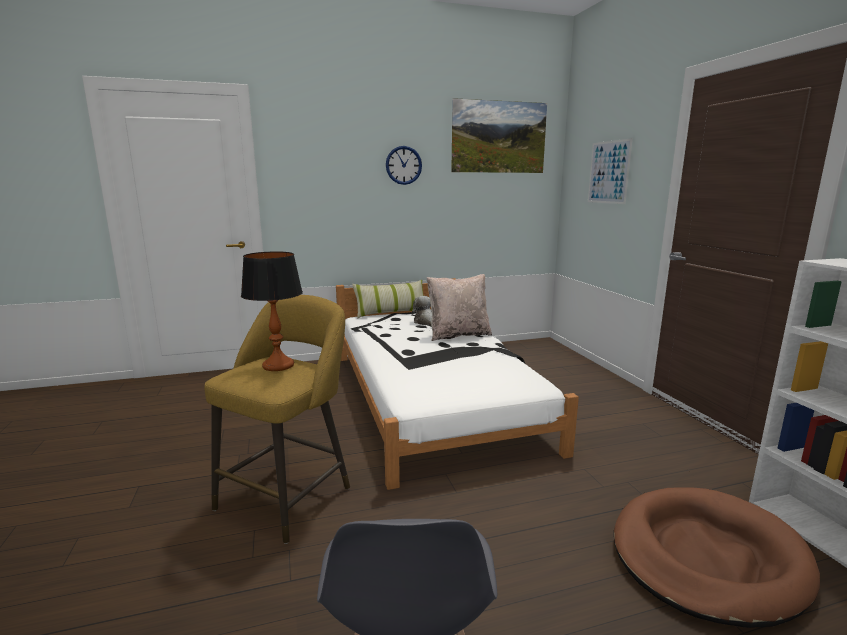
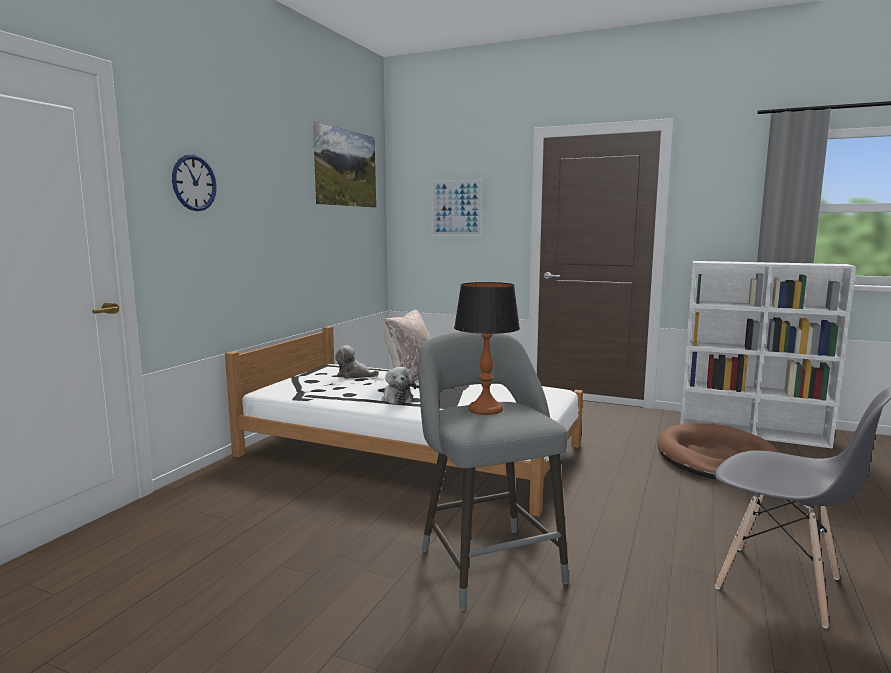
camera: 50 degrees left, 5 degrees down
(289, 494) = (487, 561): yellow stool -> grey stool
(391, 313) = (286, 378): pillow -> none
(401, 347) = (397, 398): none -> plush toy
(403, 165) = (278, 193): wall clock -> wall clock (194, 183)

